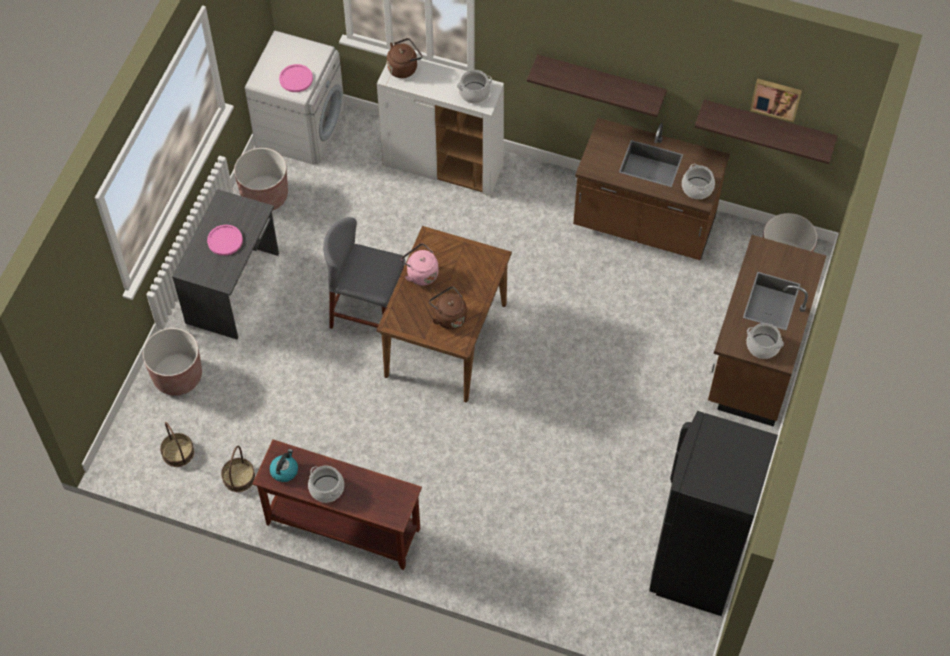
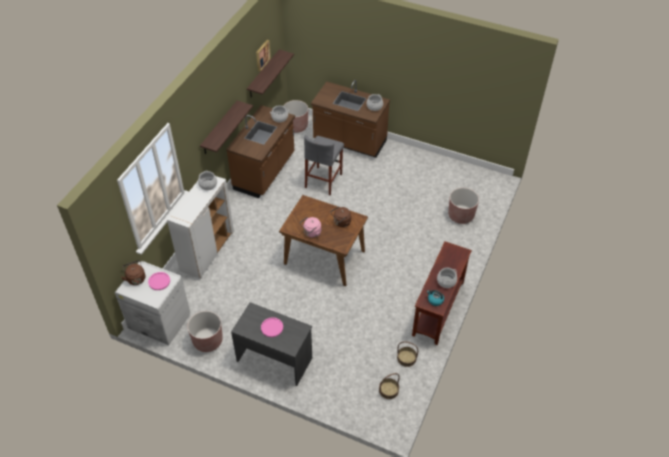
camera: 85 degrees left, 10 degrees down
(177, 376) = (335, 390): brown planter -> brown planter (461, 215)
(367, 314) = (303, 291): grey stool -> grey stool (323, 180)
(404, 67) = (180, 214): brown kettle -> brown kettle (135, 278)
(695, 567) = (458, 174): black fridge -> none

